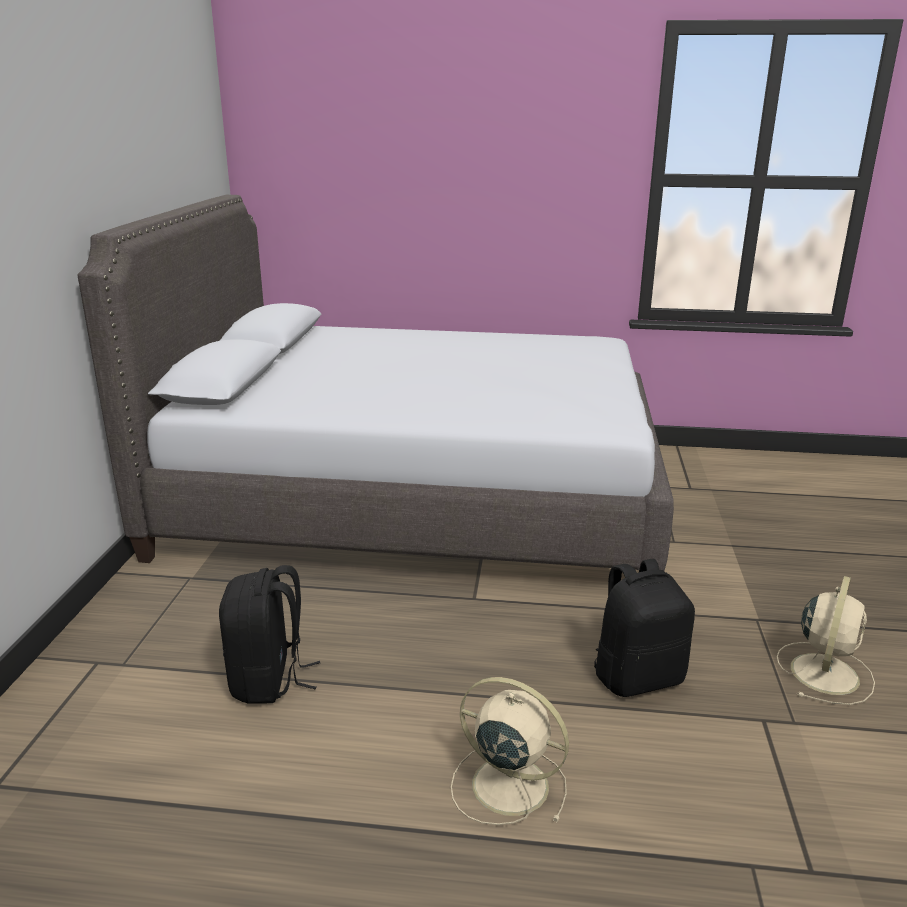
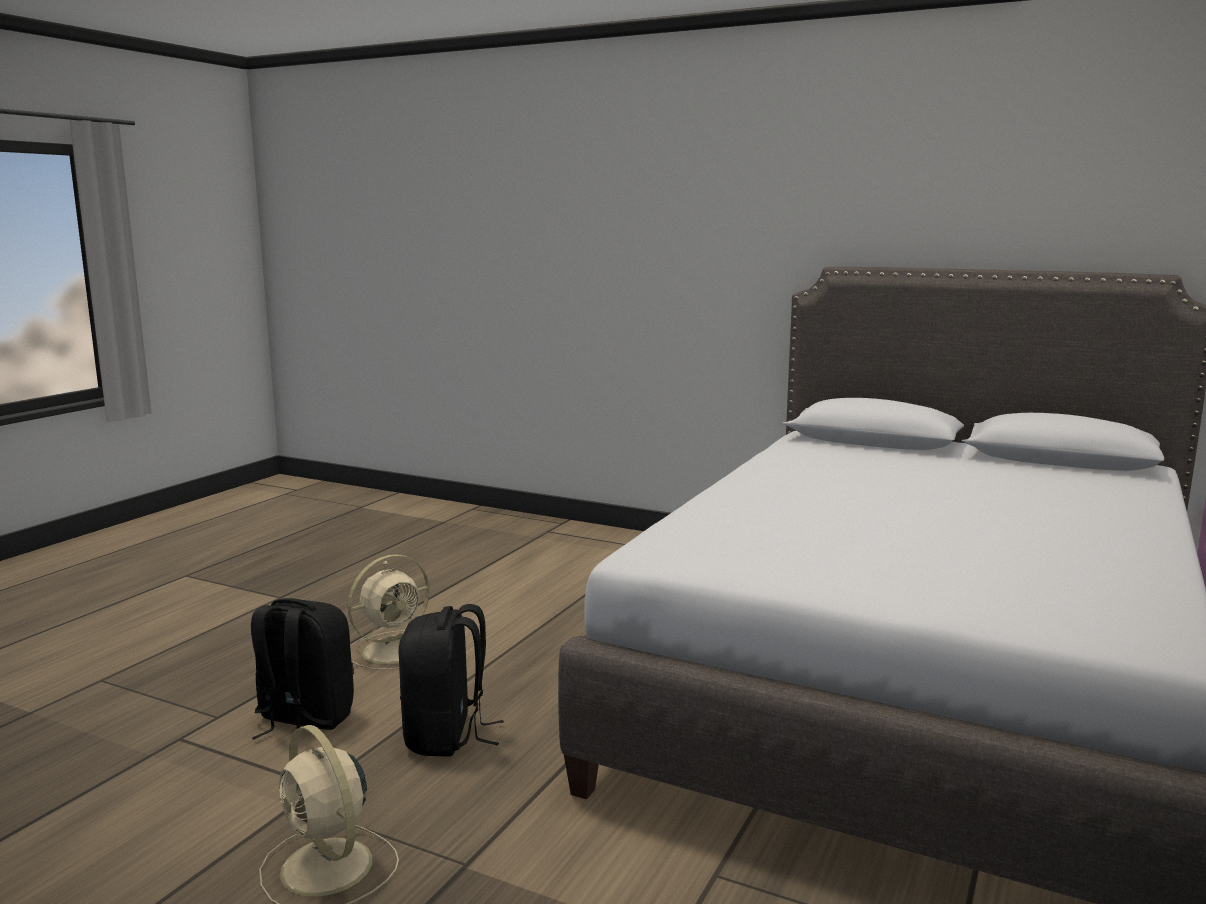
camera: 110 degrees right, 10 degrees down
(269, 680) = (585, 591): black backpack -> black backpack (303, 720)

